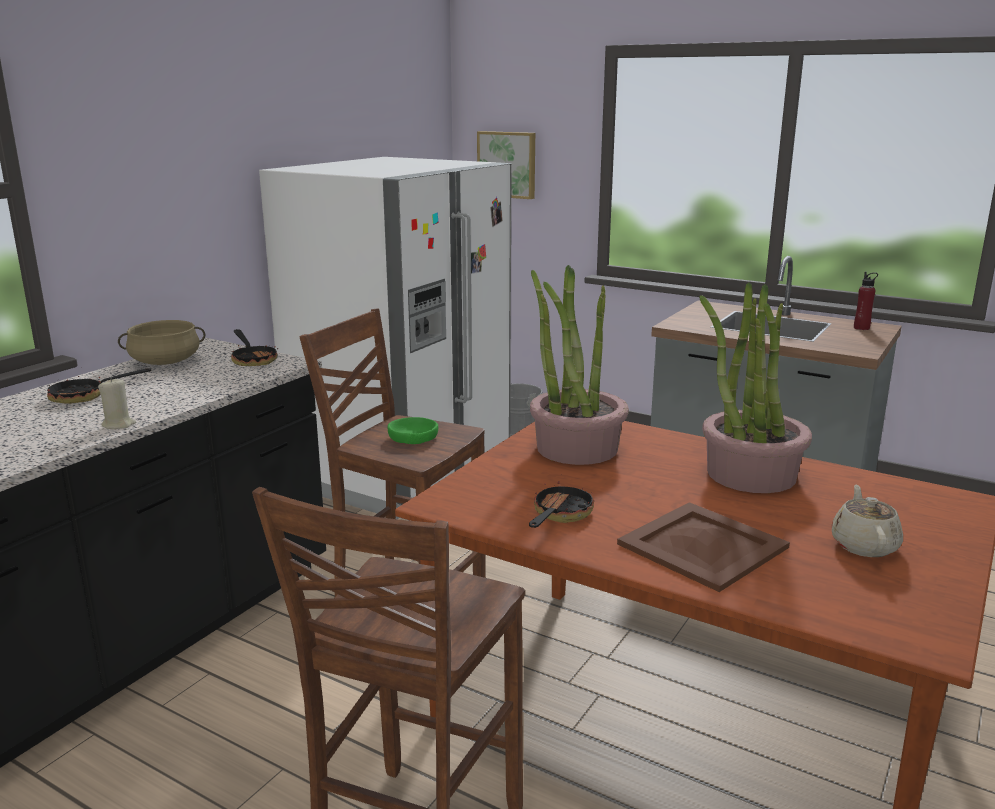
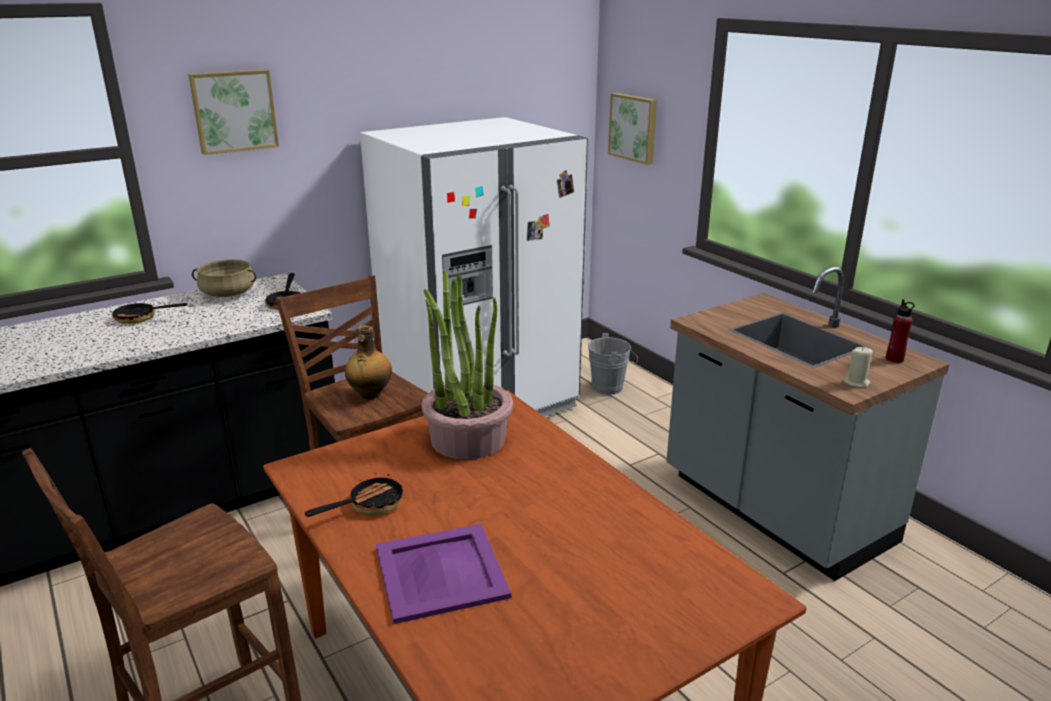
camera: 25 degrees right, 5 degrees up
(118, 425) = (127, 350): beige candle -> beige candle (856, 383)
(133, 140) = (234, 111): none -> picture
(413, 437) = (370, 394): green bowl -> bottle
(702, 545) = (441, 571): brown tray -> purple tray
(750, 474) = (581, 507): potted plant -> none
(864, 545) = (583, 617): beige teapot -> none

